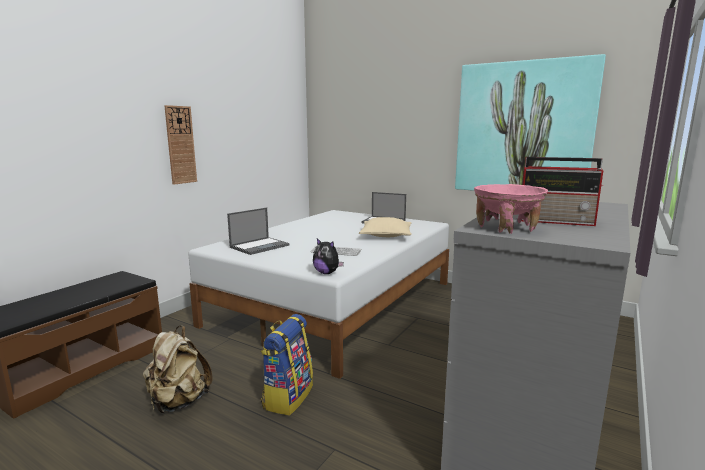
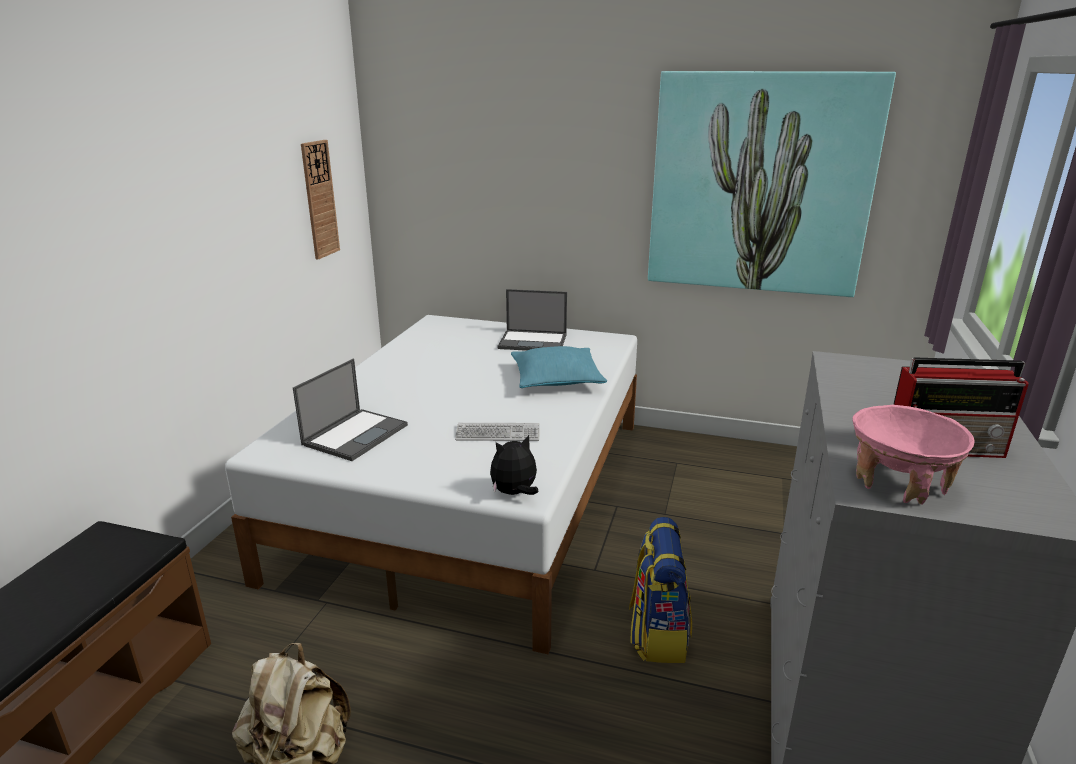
camera: 15 degrees left, 10 degrees up
(180, 145) = (163, 252): wall clock -> wall clock (319, 199)
(287, 396) = (481, 708): backpack -> backpack (657, 633)
(327, 273) = (514, 493): plush toy -> plush toy turned 135 degrees clockwise
(386, 235) = (556, 379): beige pillow -> turquoise pillow

